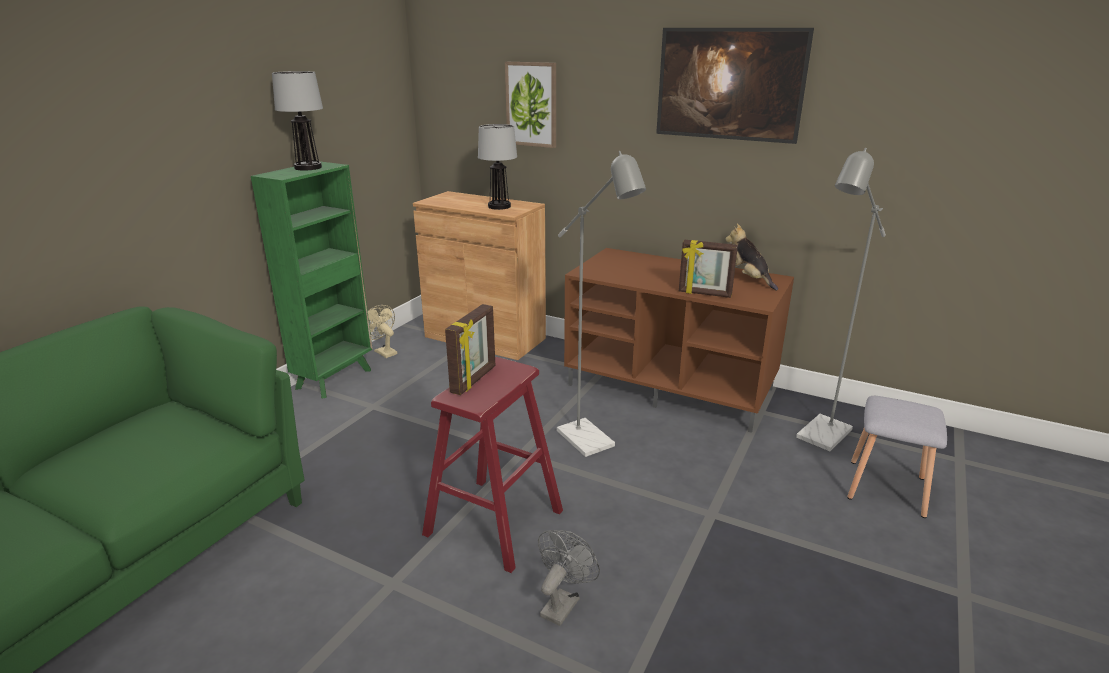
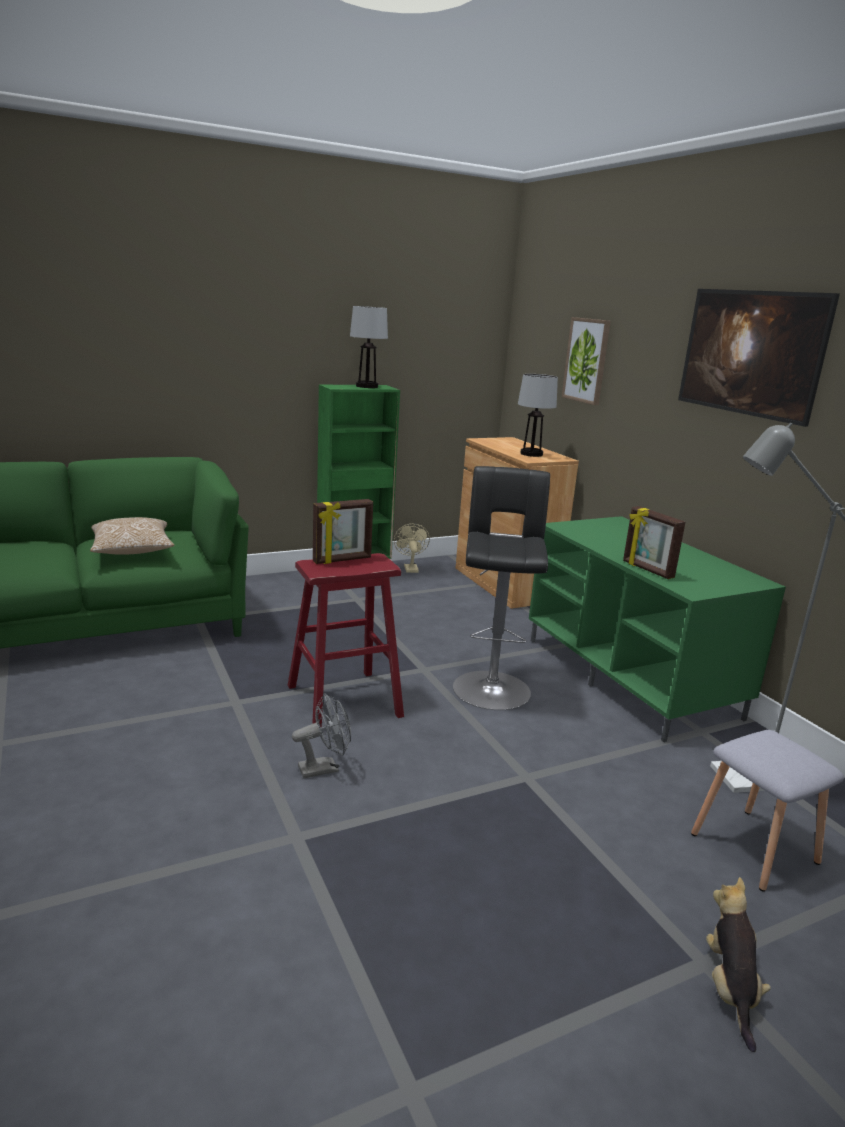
camera: 35 degrees right, 5 degrees down
(135, 462) = (132, 550): none -> pillow
(591, 443) = (491, 686): grey floor lamp -> black stool
(671, 387) = (631, 677): brown tv stand -> green tv stand
(749, 279) = (723, 574): plush toy -> plush toy (730, 988)

